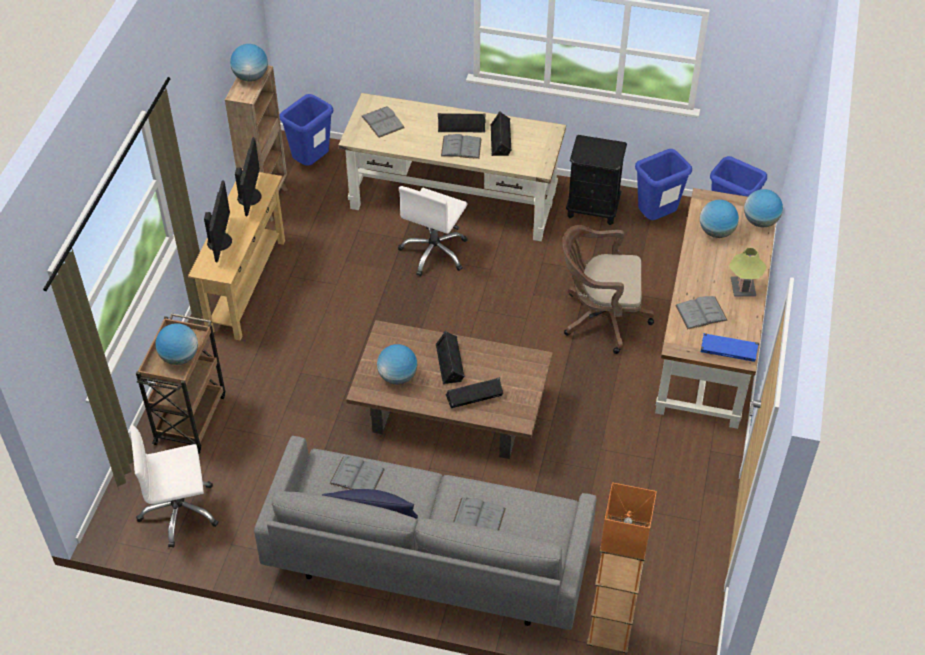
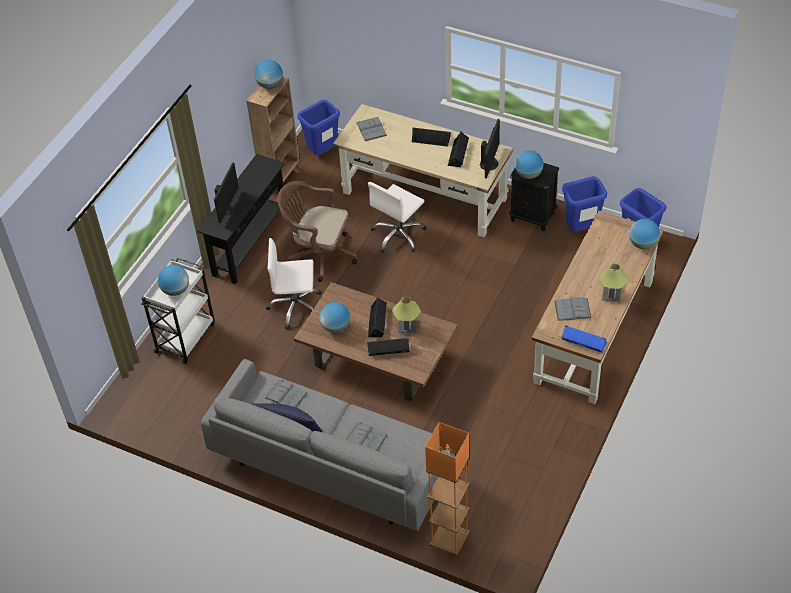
camera: 15 degrees right, 0 degrees up
(179, 512) = (162, 404): white office chair -> white office chair (296, 307)
(191, 418) = (186, 337): brown cart -> white cart
(246, 286) = (250, 243): beige console table -> black console table
(250, 197) = (257, 176): monitor -> monitor (489, 164)
(461, 147) = (426, 156): grey book -> none
(489, 363) = (407, 326): none -> table lamp
(600, 318) = (512, 304): brown office chair -> brown office chair (319, 255)
(716, 232) = (605, 248): globe -> globe (528, 175)

